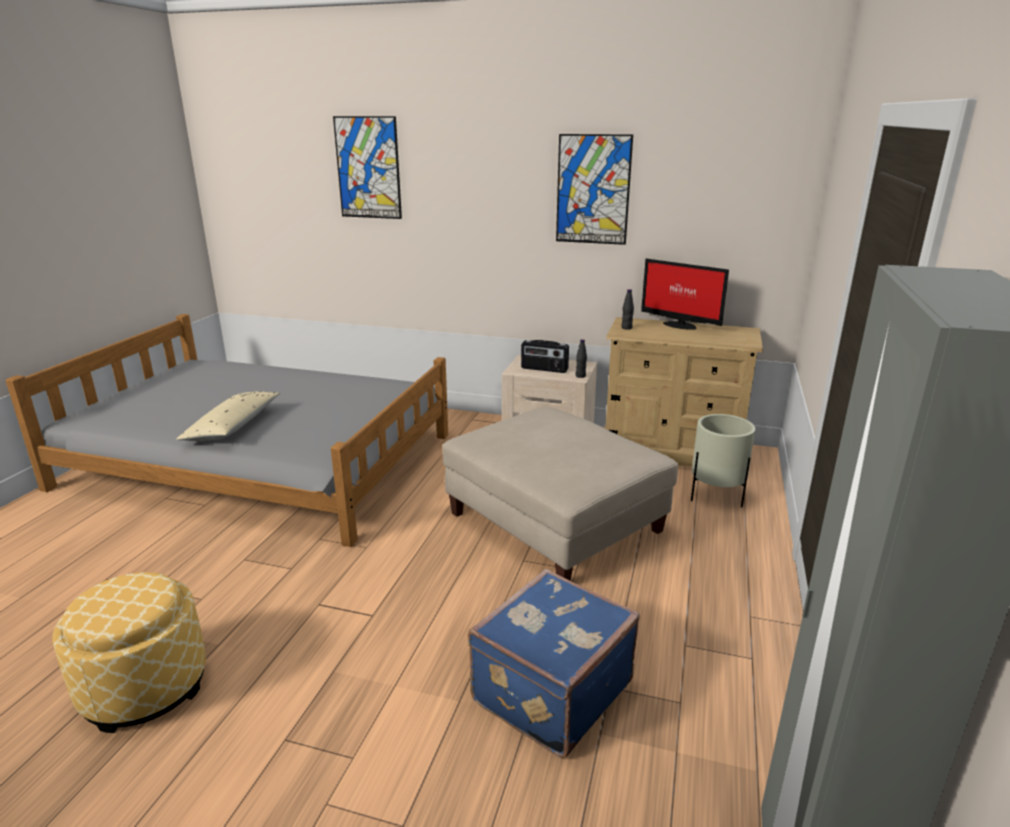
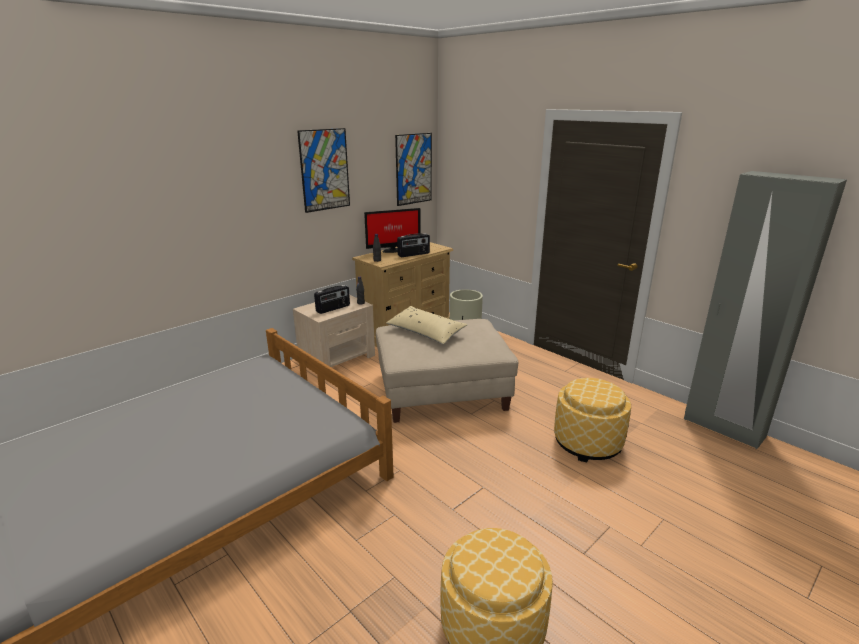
camera: 60 degrees left, 0 degrees up
(233, 426) = (219, 461): beige pillow -> beige pillow (425, 332)
(368, 168) = (120, 176): picture -> picture (413, 169)
(549, 691) = (587, 442): blue suitcase -> ottoman
(686, 337) = (414, 254): none -> radio

